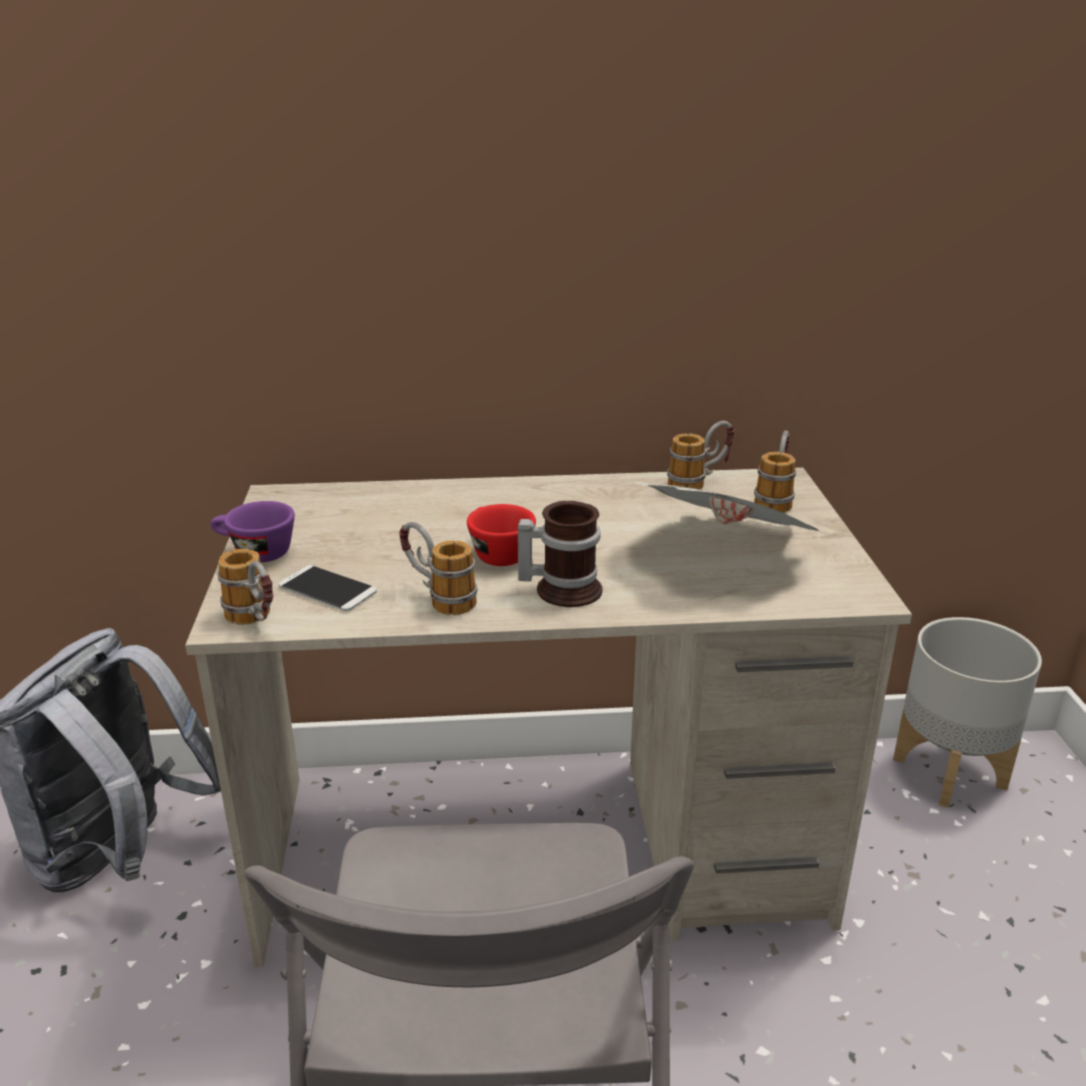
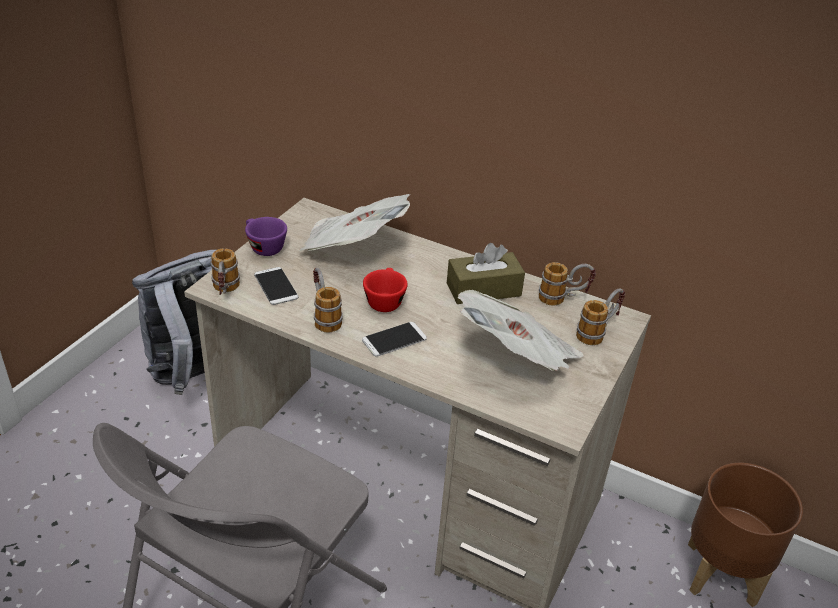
camera: 30 degrees right, 10 degrees up
(386, 514) = (353, 247): none -> newspaper
(562, 588) = (394, 340): mug -> phone
(602, 503) = (483, 289): none -> brown tissue box
(950, 772) = (722, 573): grey planter -> brown planter

